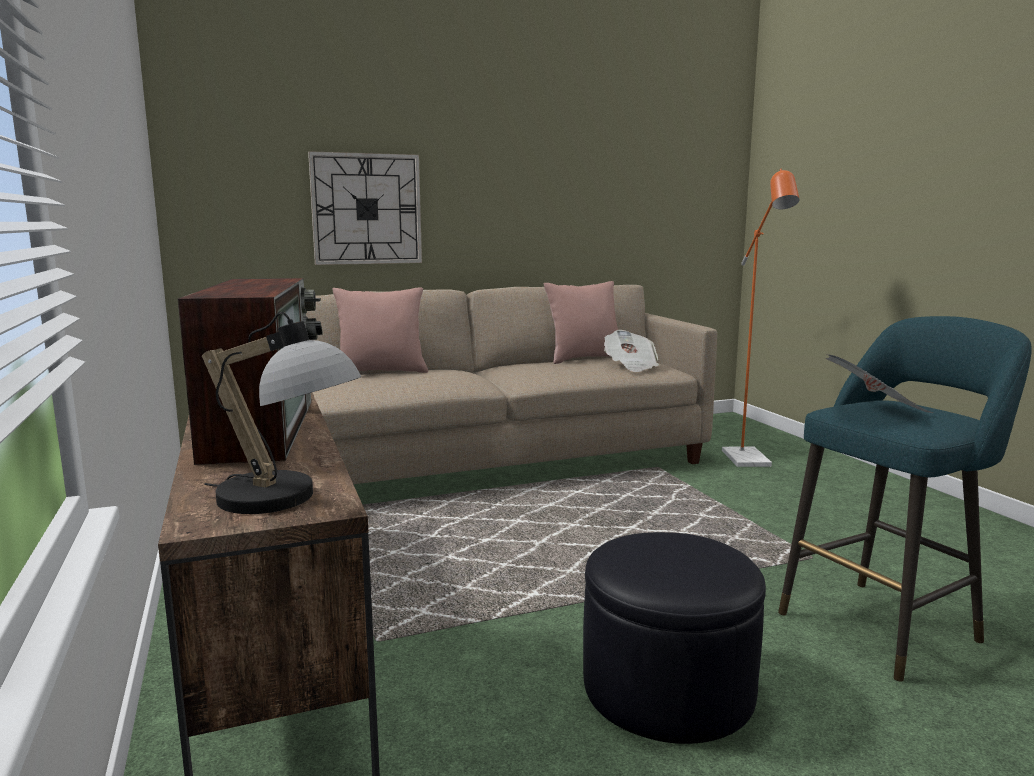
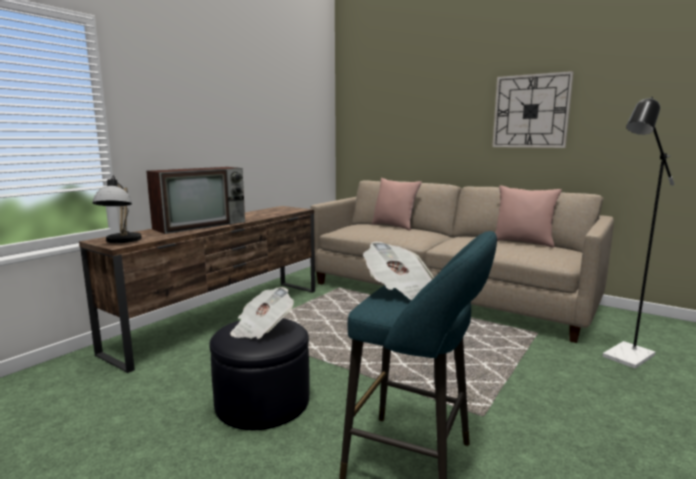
camera: 55 degrees right, 0 degrees up
(366, 209) = (422, 135): wall clock -> wall clock (531, 111)
(630, 366) = (533, 252): newspaper -> newspaper (262, 329)
(749, 461) = (624, 358): orange floor lamp -> black floor lamp

